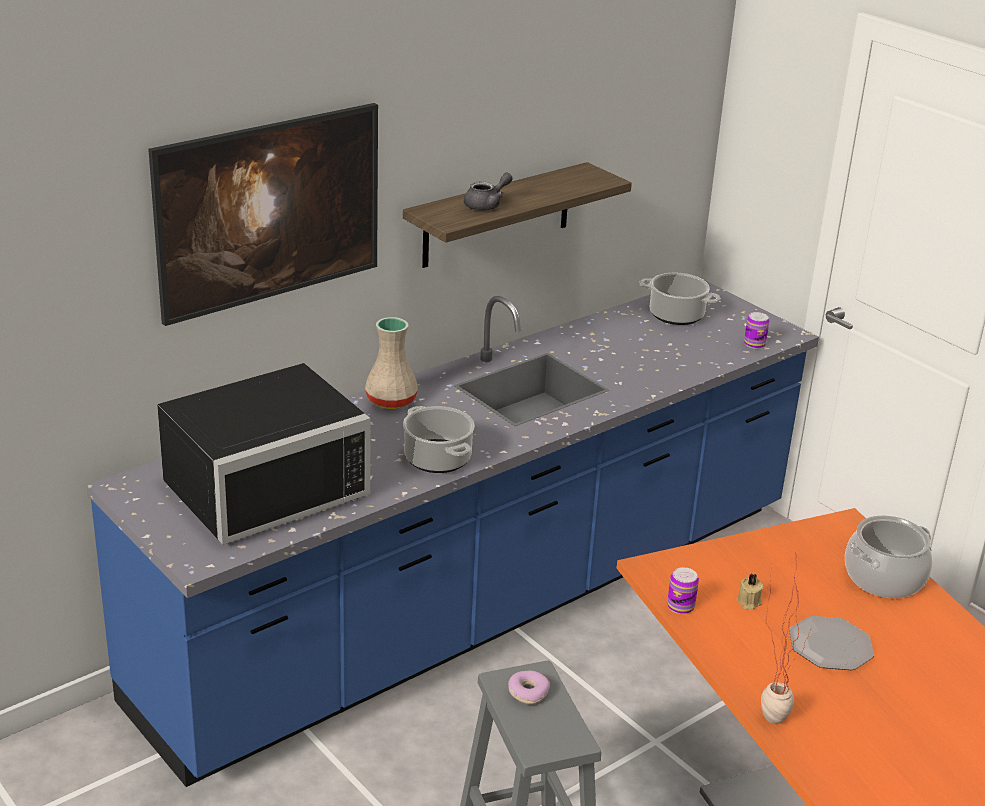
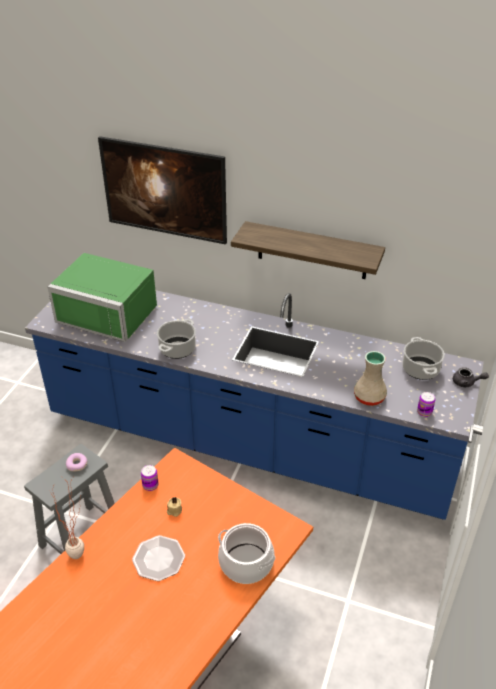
camera: 60 degrees right, 10 degrees up
(261, 485) = (111, 312): black microwave -> green microwave
(391, 400) = (217, 314): beige vase -> beige vase (369, 397)
(487, 205) = (279, 239): grey teapot -> grey teapot (466, 383)

